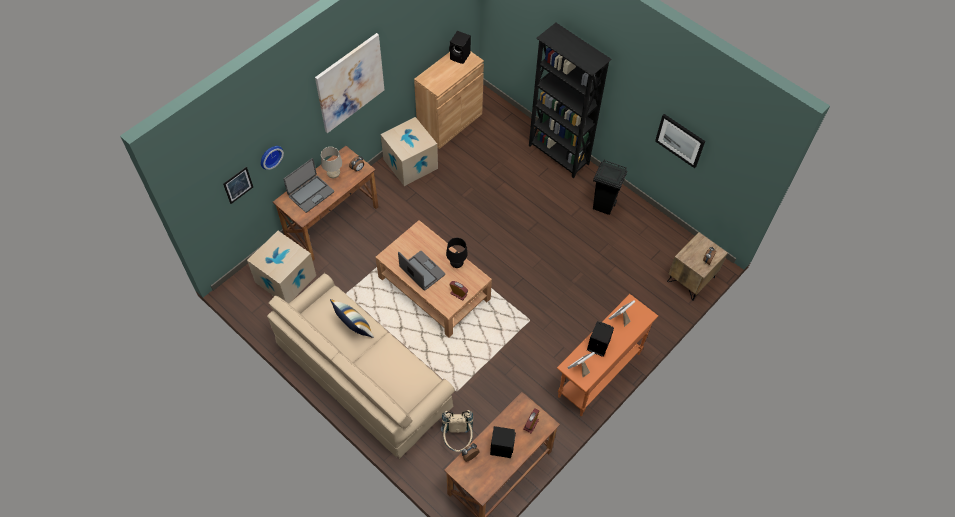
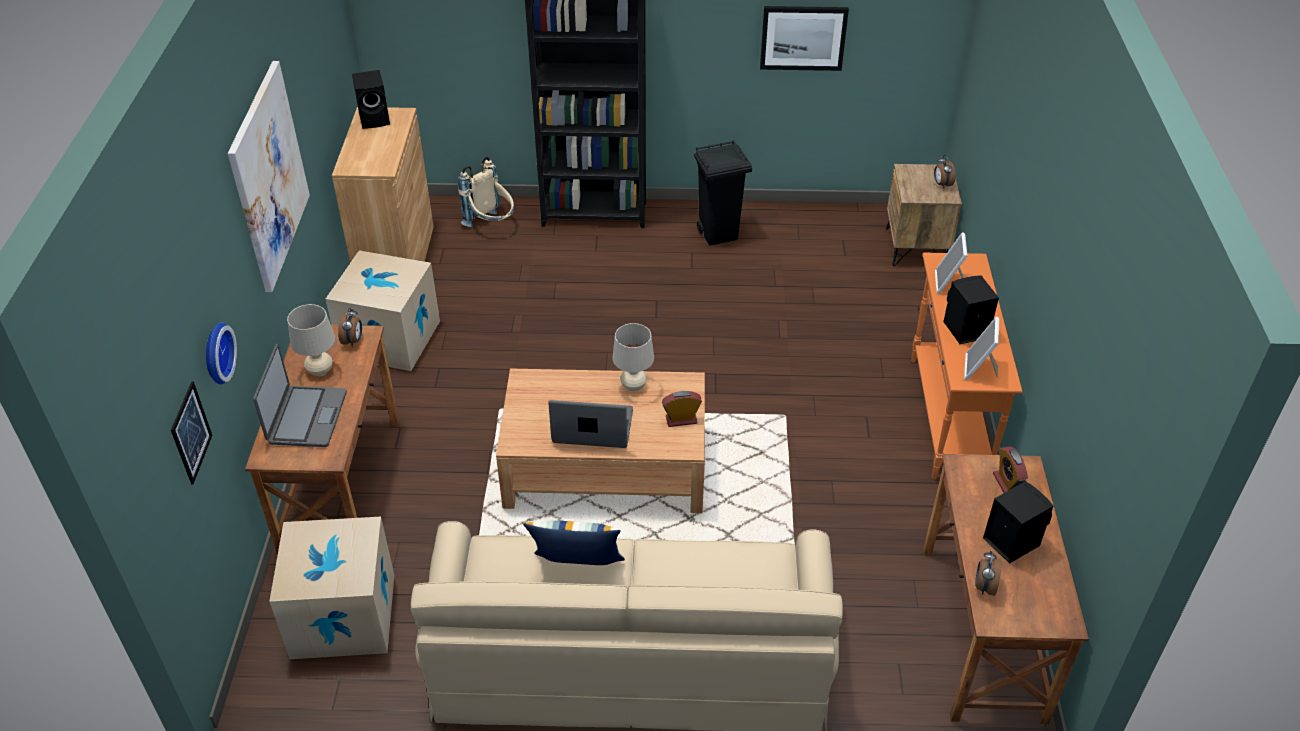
camera: 40 degrees left, 15 degrees down
(456, 264) = (633, 386): black table lamp -> beige table lamp
(457, 439) = (874, 635): beige backpack -> beige backpack (491, 225)

